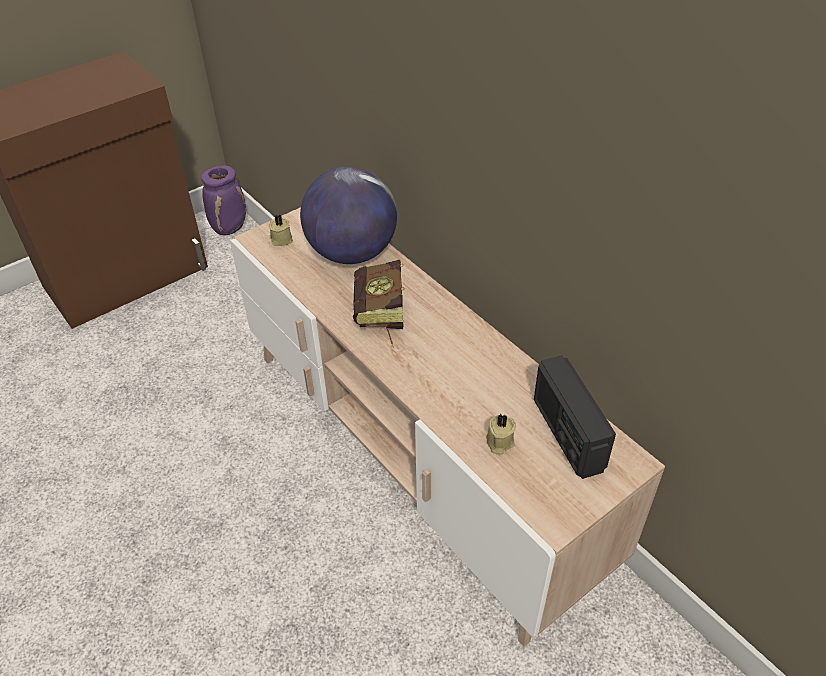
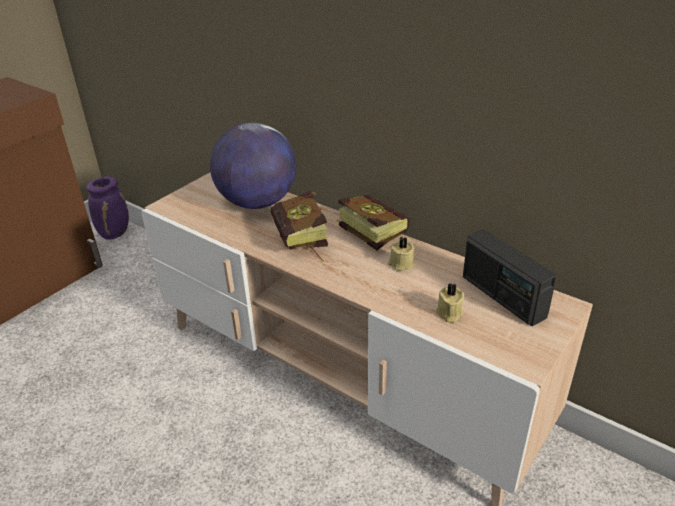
camera: 15 degrees left, 10 degrees down
(281, 239) = (189, 203): beige candle -> beige candle (400, 264)
(455, 317) = (367, 232): none -> book

